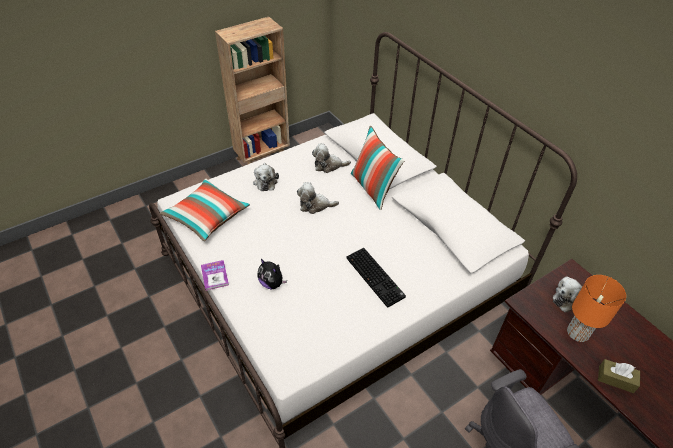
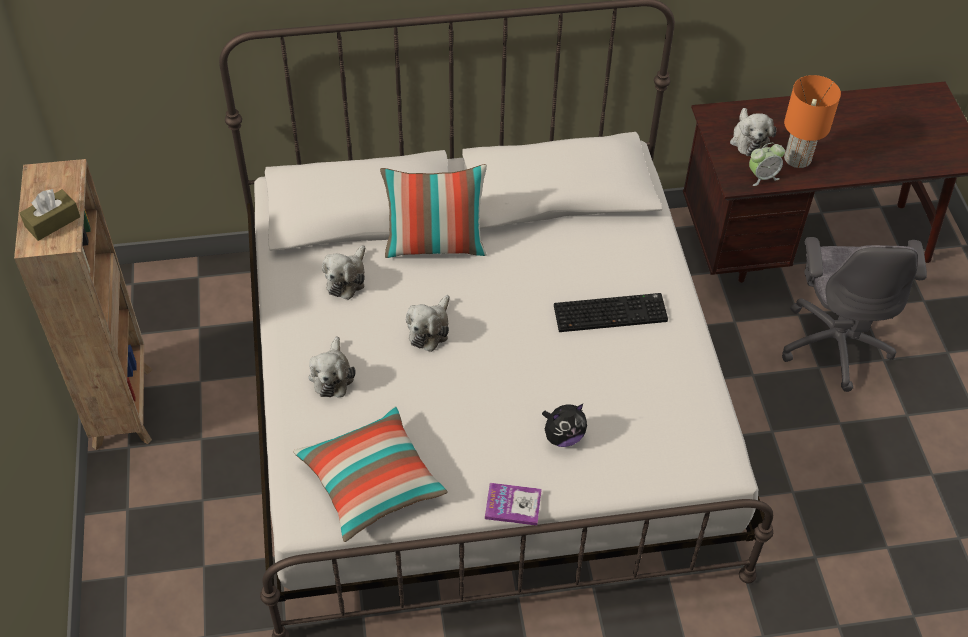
camera: 65 degrees left, 5 degrees up
(265, 181) = (332, 375): plush toy -> plush toy turned 75 degrees clockwise
(541, 316) = (762, 177): none -> alarm clock
(616, 379) = (865, 162): brown tissue box -> brown tissue box (52, 222)

